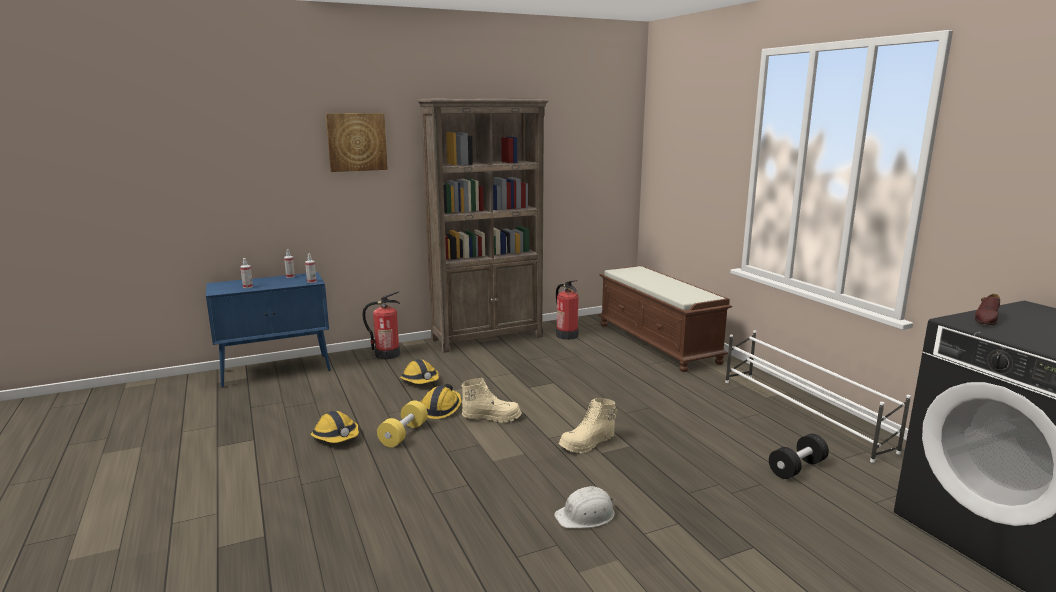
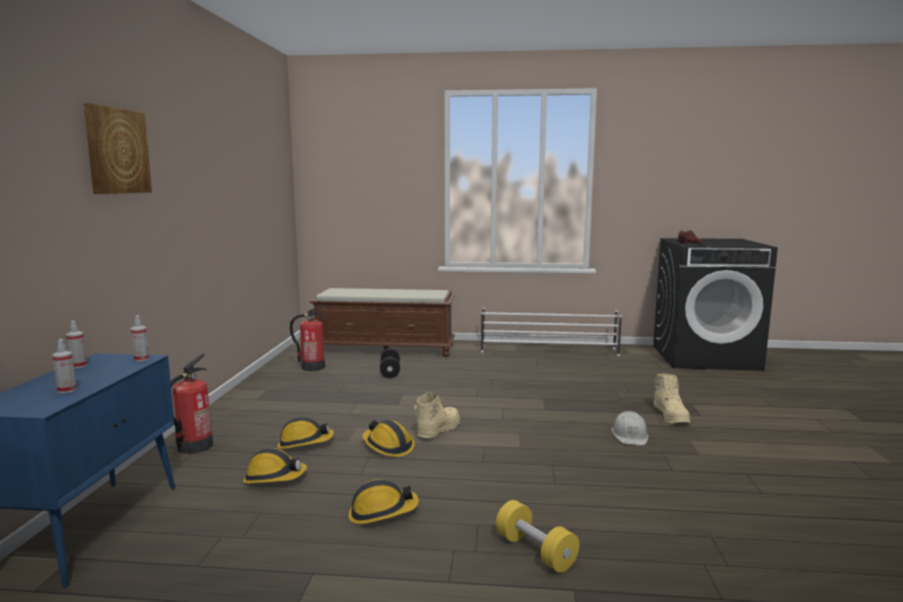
camera: 60 degrees left, 5 degrees down
(361, 390) = (275, 478): none -> hard hat
(403, 434) = (423, 475): yellow dumbbell -> yellow dumbbell (535, 551)
(488, 338) = (253, 393): brown bookcase -> none
(588, 444) = (526, 409): beige boot -> beige boot (671, 416)
(797, 468) = (612, 370): black dumbbell -> black dumbbell (390, 372)

